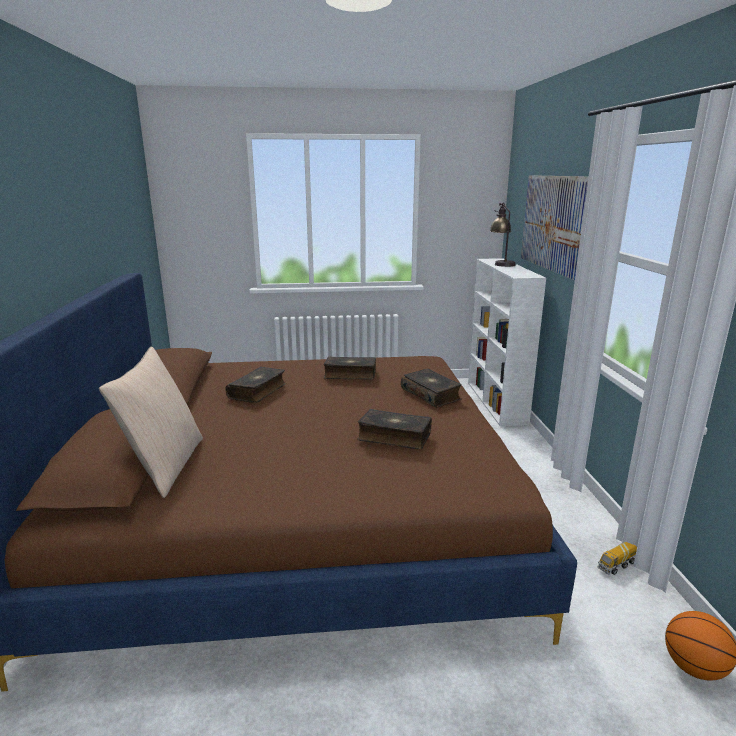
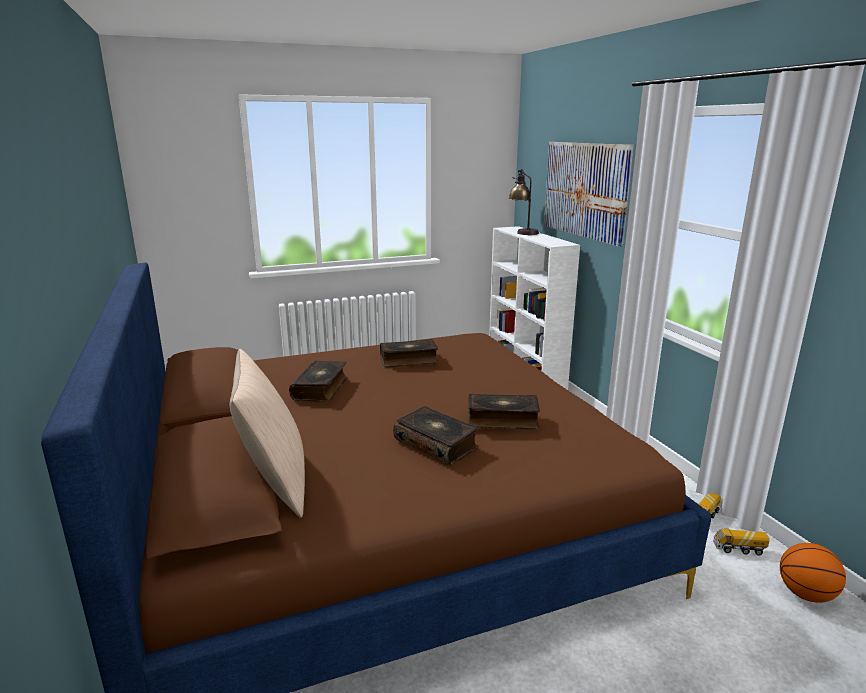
camera: 15 degrees left, 0 degrees up
(431, 394) = (505, 372): book -> book (436, 443)
(638, 605) = (738, 549): none -> toy truck

